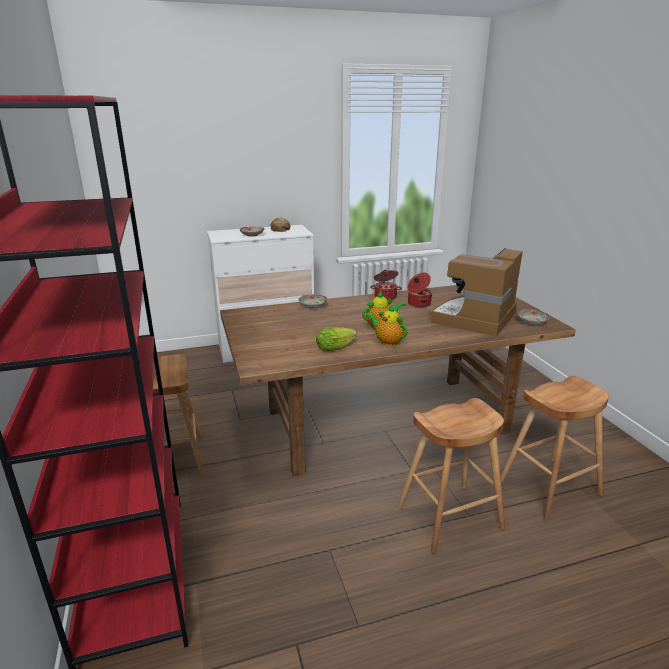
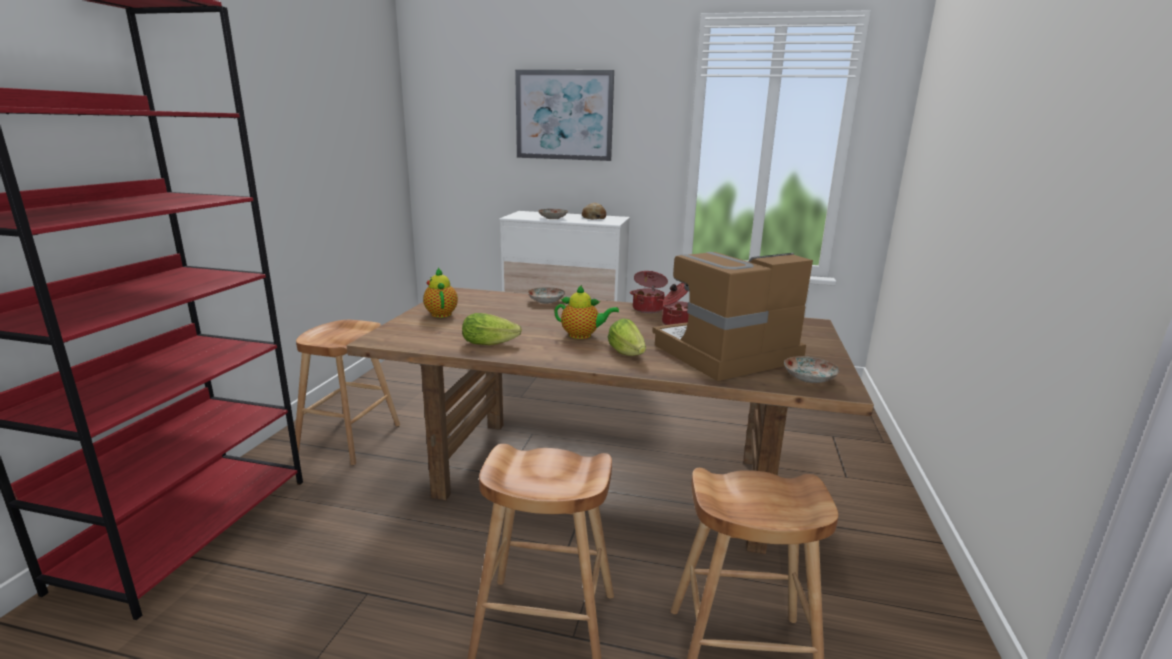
camera: 30 degrees right, 5 degrees down
(239, 146) = (564, 115): none -> picture
(387, 341) = (559, 351): teapot -> teapot (441, 313)
(426, 332) = (628, 353): none -> lettuce

